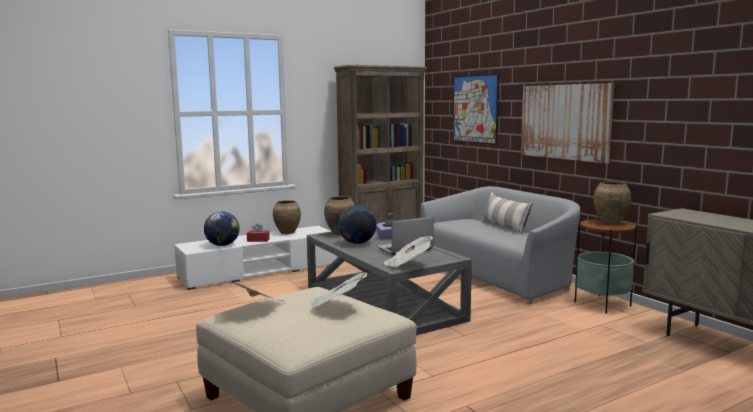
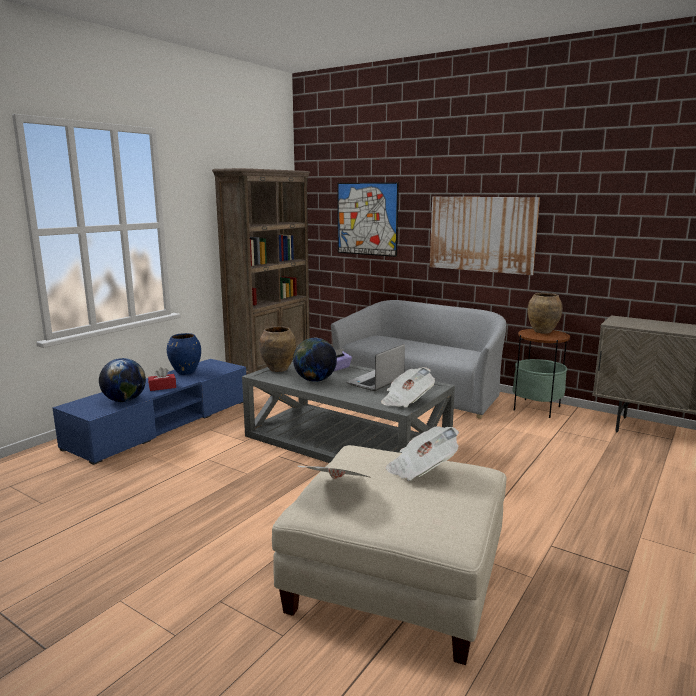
camera: 25 degrees left, 5 degrees up
(260, 271) = (162, 423): white tv stand -> blue tv stand
(287, 232) = (185, 372): brown vase -> blue vase
(504, 227) = (423, 342): pillow -> none

